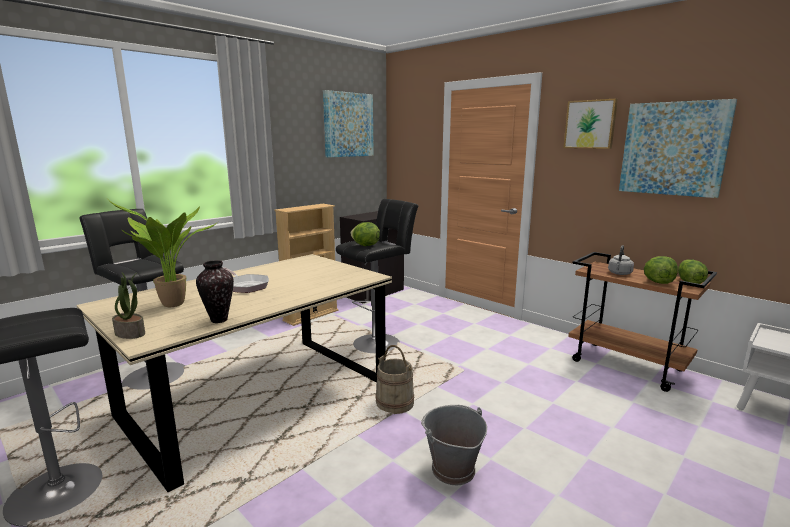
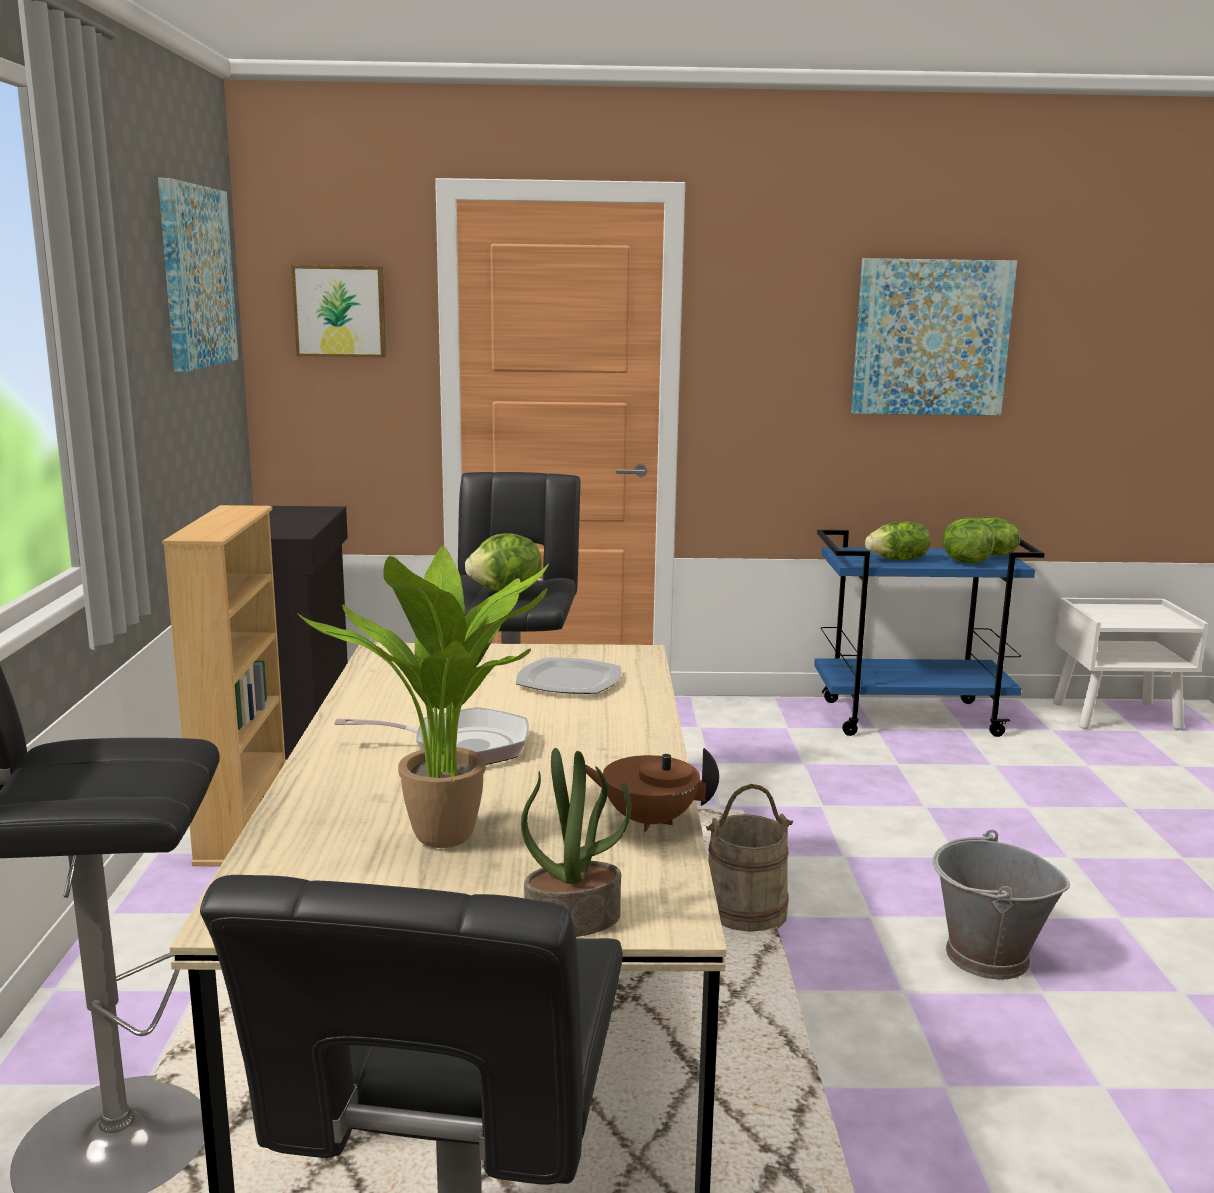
camera: 45 degrees left, 0 degrees up
(219, 320) = (648, 820): vase -> brown teapot
(327, 278) = (568, 680): none -> plate
(590, 124) = (790, 292): picture -> picture (340, 311)
(619, 273) = (898, 559): grey kettle -> lettuce
(628, 365) = (911, 717): brown cart -> blue cart

